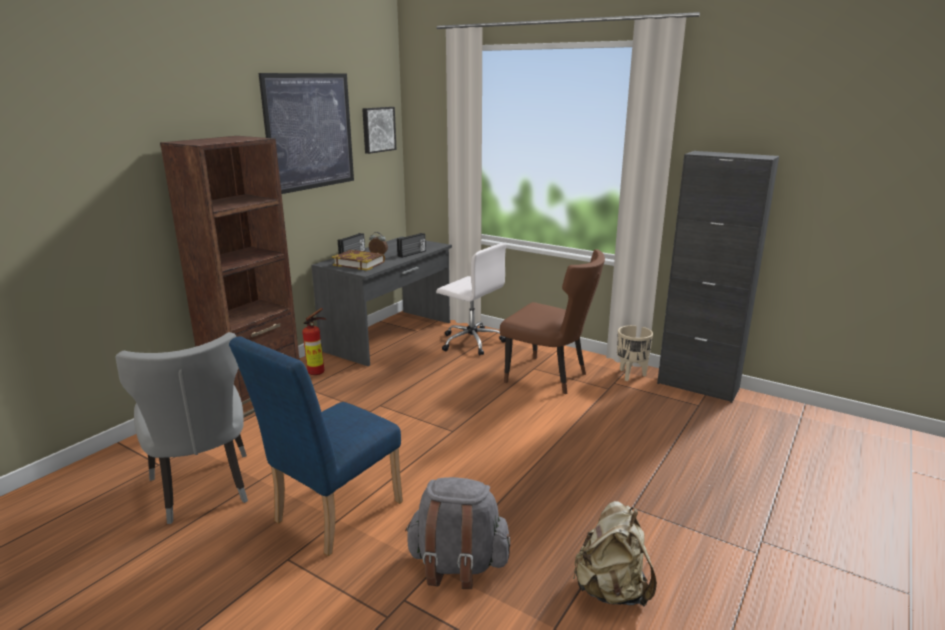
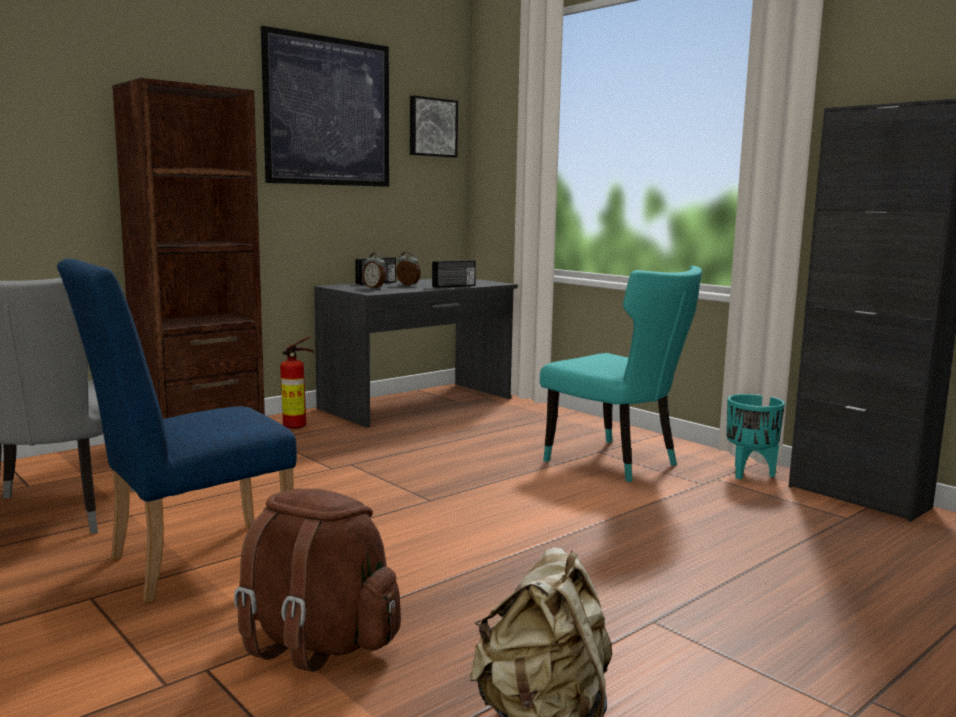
camera: 15 degrees right, 10 degrees down
(359, 263) = (374, 288): book -> alarm clock
(457, 565) = (318, 643): grey backpack -> brown backpack
(471, 342) = (526, 418): white office chair -> none
(550, 377) = (617, 463): brown chair -> turquoise chair
(630, 375) = (749, 473): beige planter -> turquoise planter

